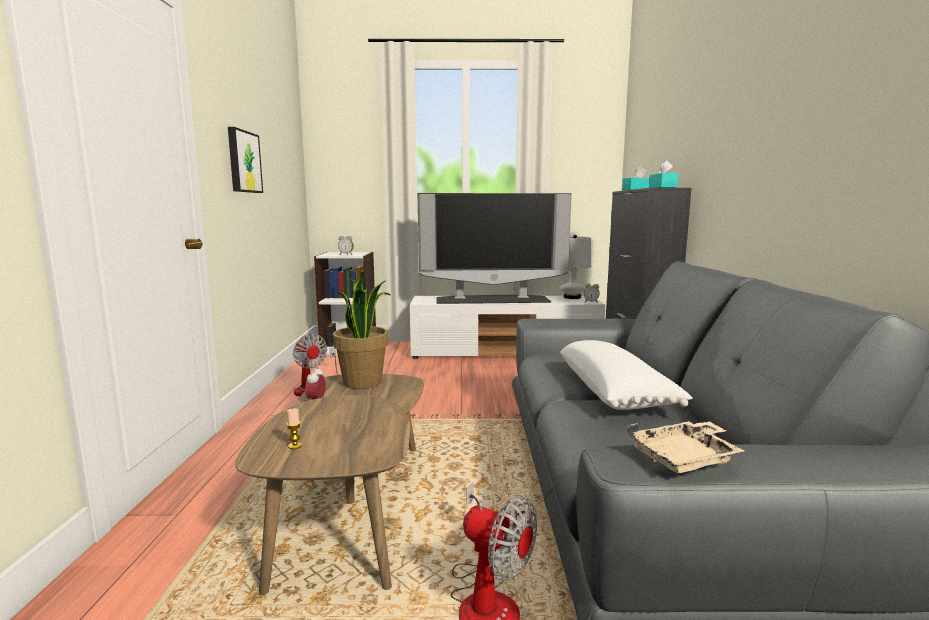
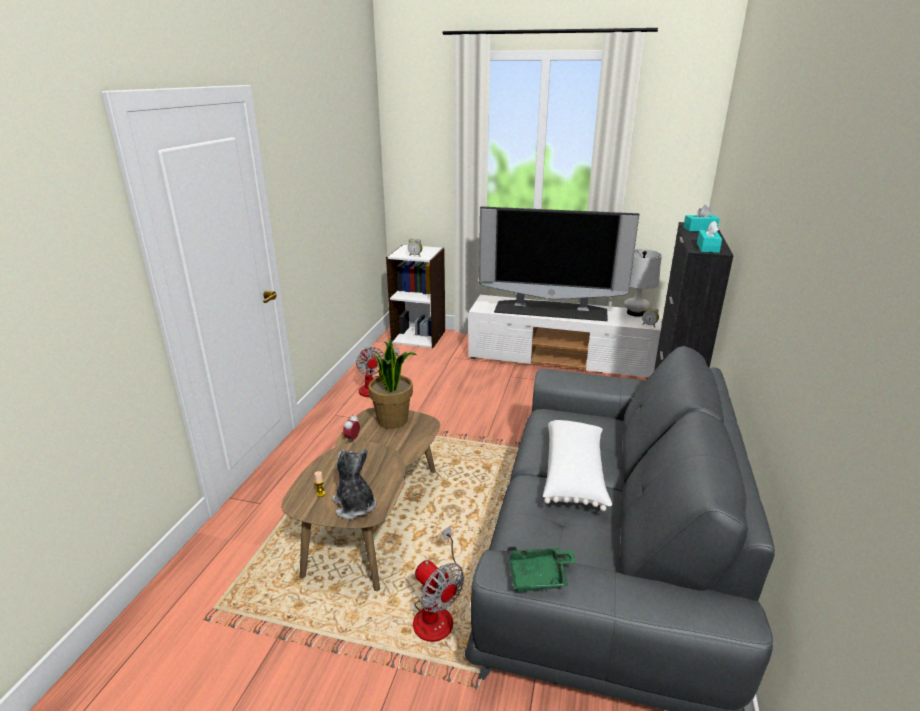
camera: 15 degrees right, 15 degrees up
(243, 162) = (314, 197): picture -> none
(352, 451) = (355, 506): none -> plush toy
(685, 458) = (539, 576): beige tray -> green tray

